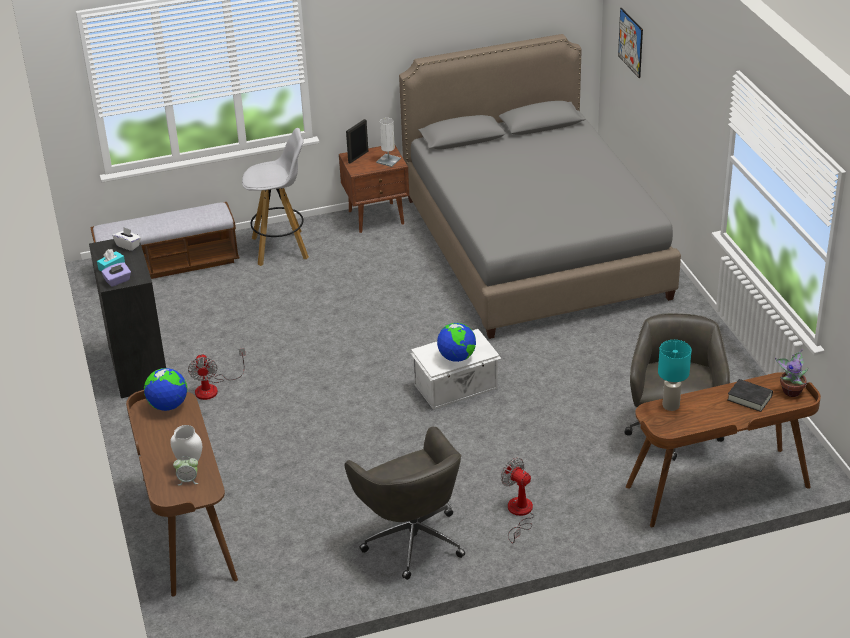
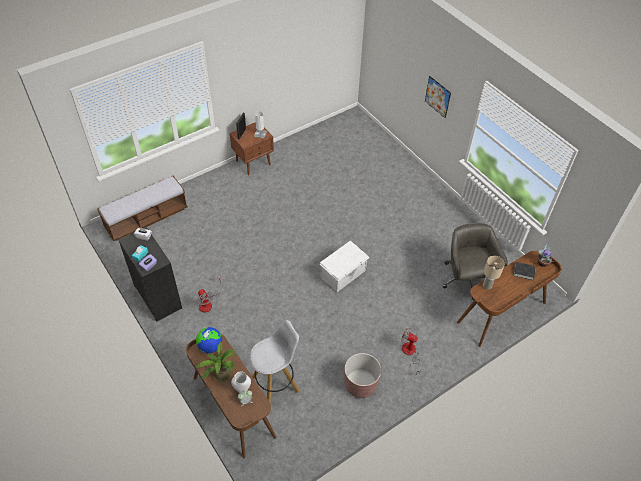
camera: 20 degrees left, 15 degrees up
(166, 441) = (220, 374): none -> potted plant
(281, 248) = (207, 194): white stool -> white stool (276, 384)
(412, 538) = (360, 384): grey office chair -> brown planter
(457, 357) = (347, 263): globe -> none
(533, 247) = (347, 169): grey bed -> none
(630, 42) = (389, 49): picture -> picture (437, 97)
(670, 406) = (487, 286): turquoise table lamp -> beige table lamp

